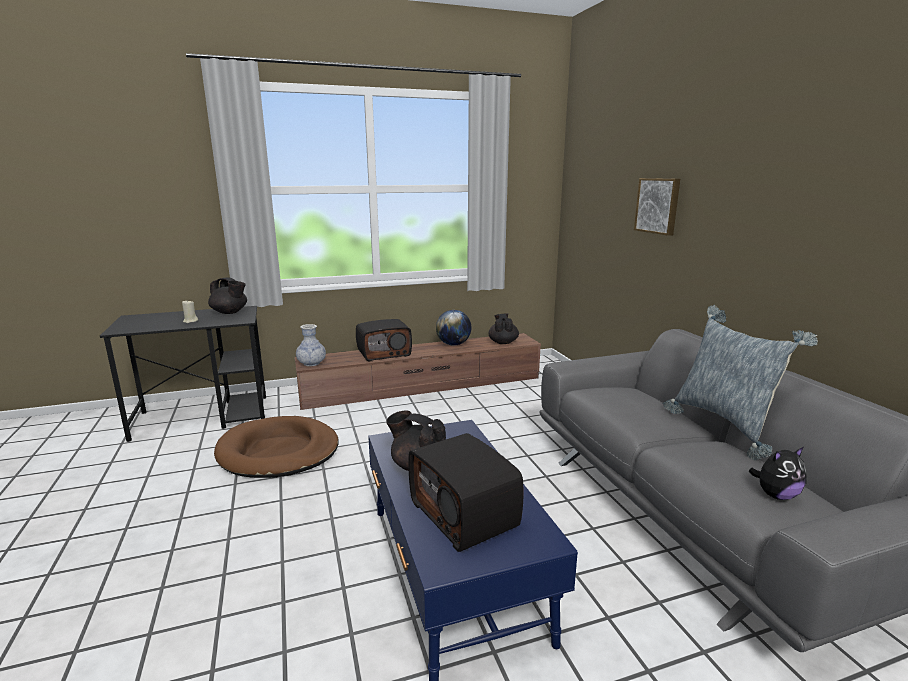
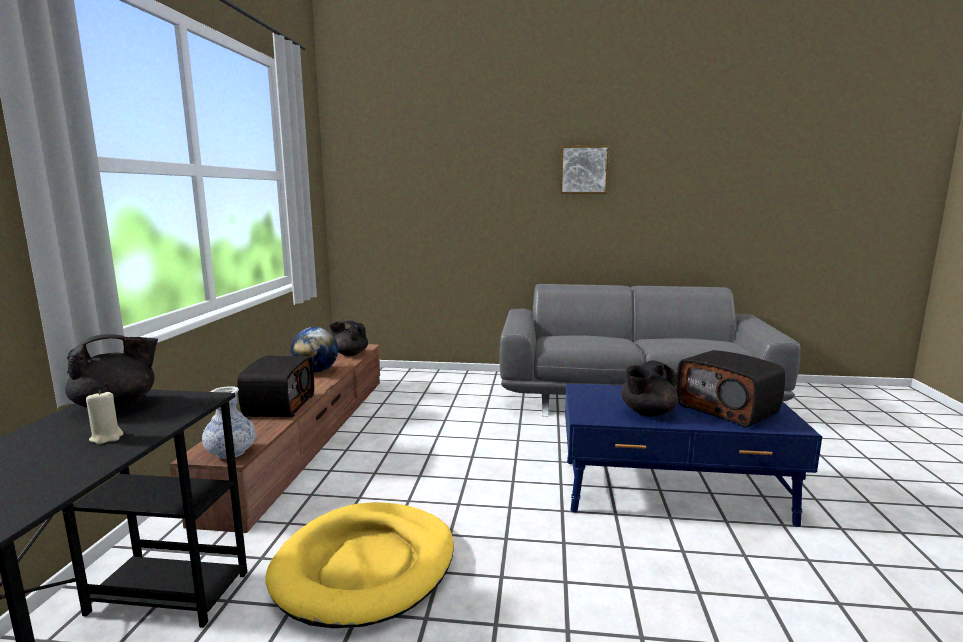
camera: 65 degrees left, 5 degrees down
(278, 451) = (366, 567): brown dog bed -> yellow dog bed
(465, 514) = (727, 409): radio -> radio turned 60 degrees clockwise
(658, 205) = (484, 189): picture -> picture (584, 170)
(724, 432) = (633, 334): pillow -> none
(775, 495) = (718, 342): plush toy -> none

